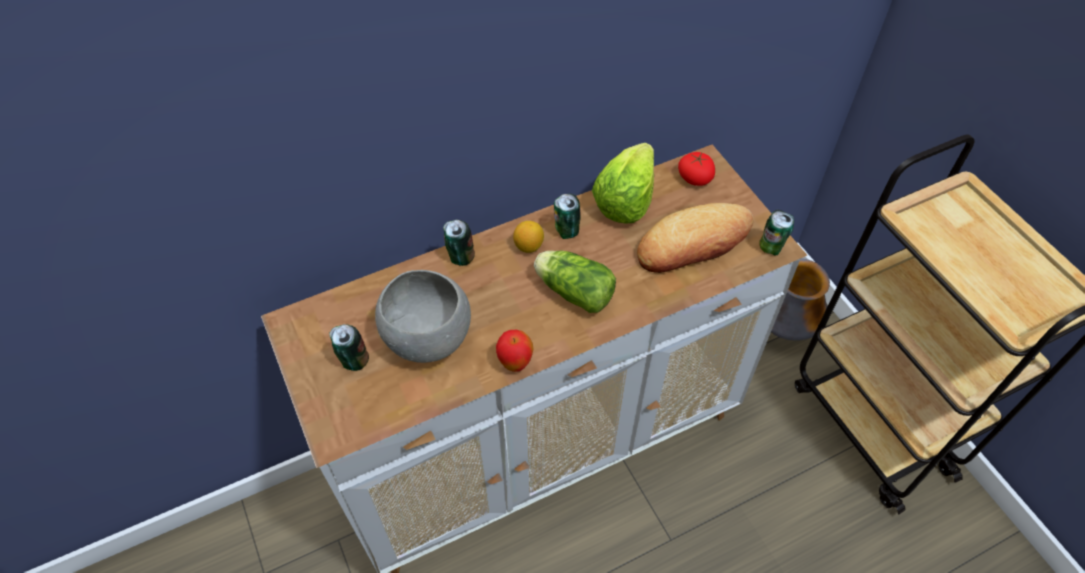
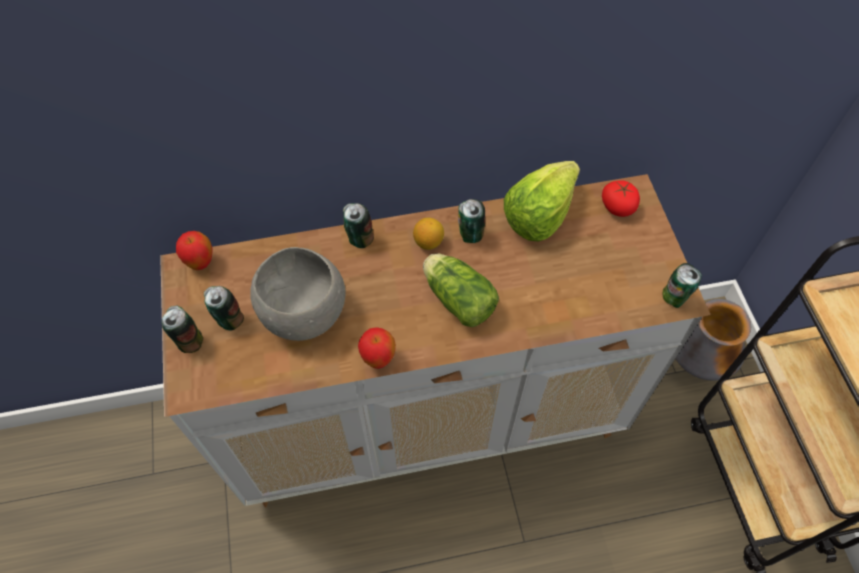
camera: 15 degrees right, 5 degrees up
(306, 313) = (200, 262): none -> apple
(319, 390) = (189, 341): none -> can
(693, 244) = (594, 276): bread -> none

